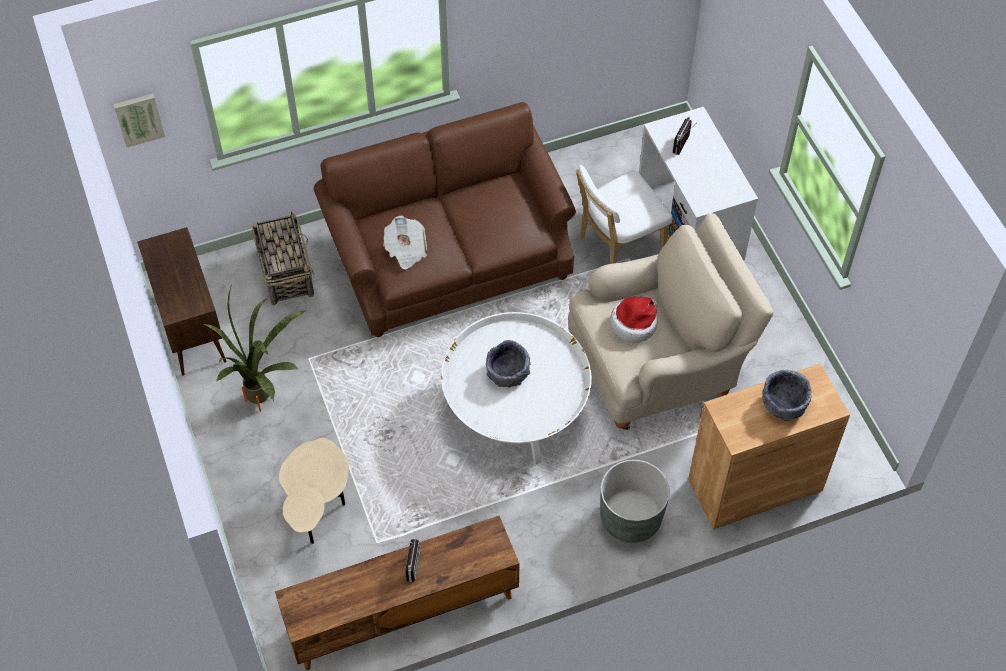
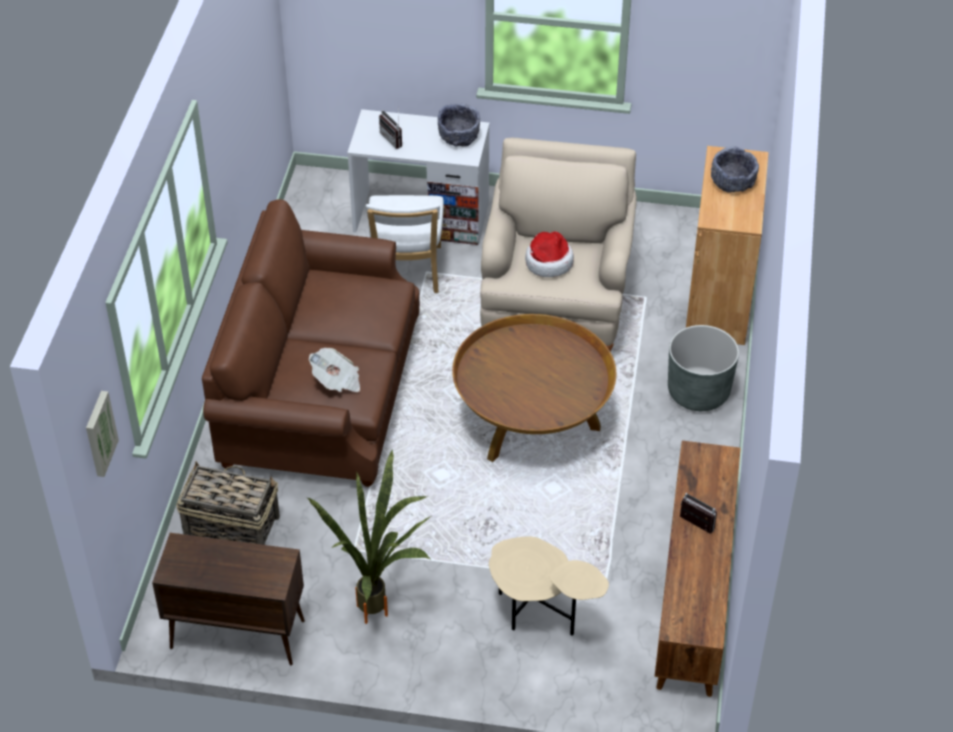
camera: 60 degrees left, 10 degrees down
(508, 373) = (523, 379): grey bowl -> grey bowl (459, 137)
(515, 411) = (532, 420): white coffee table -> brown coffee table

